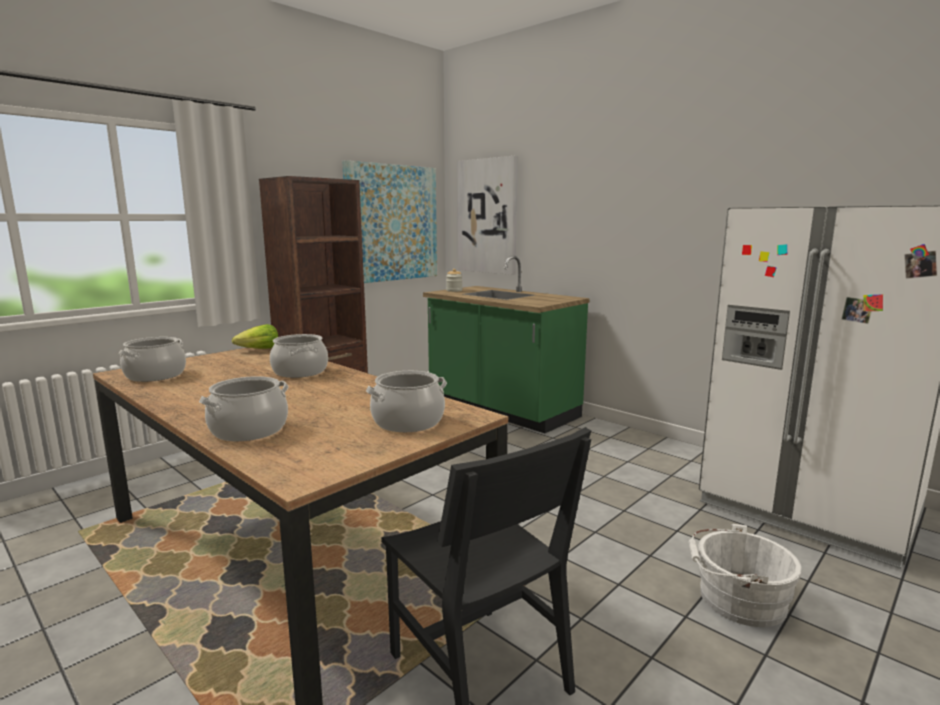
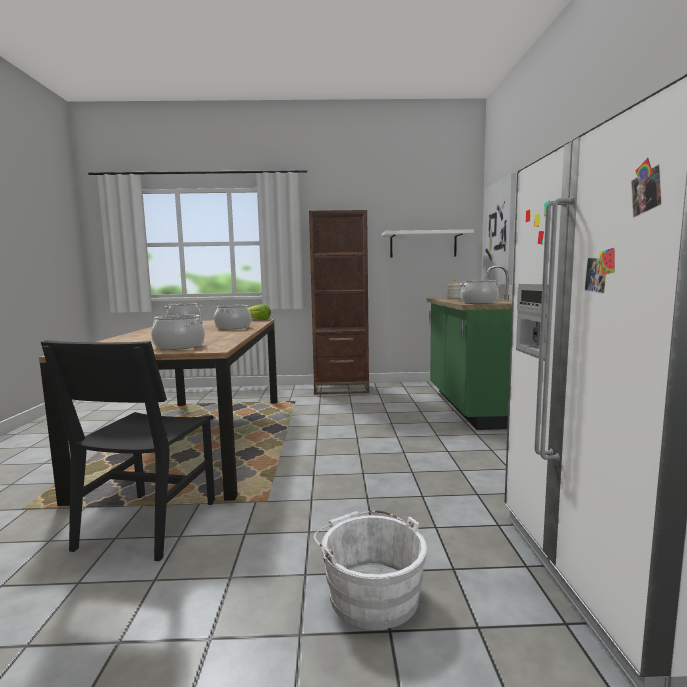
camera: 45 degrees right, 5 degrees down
(249, 430) = (126, 339): cooking pot -> cooking pot (479, 303)
(392, 223) = (423, 245): picture -> white shelf

